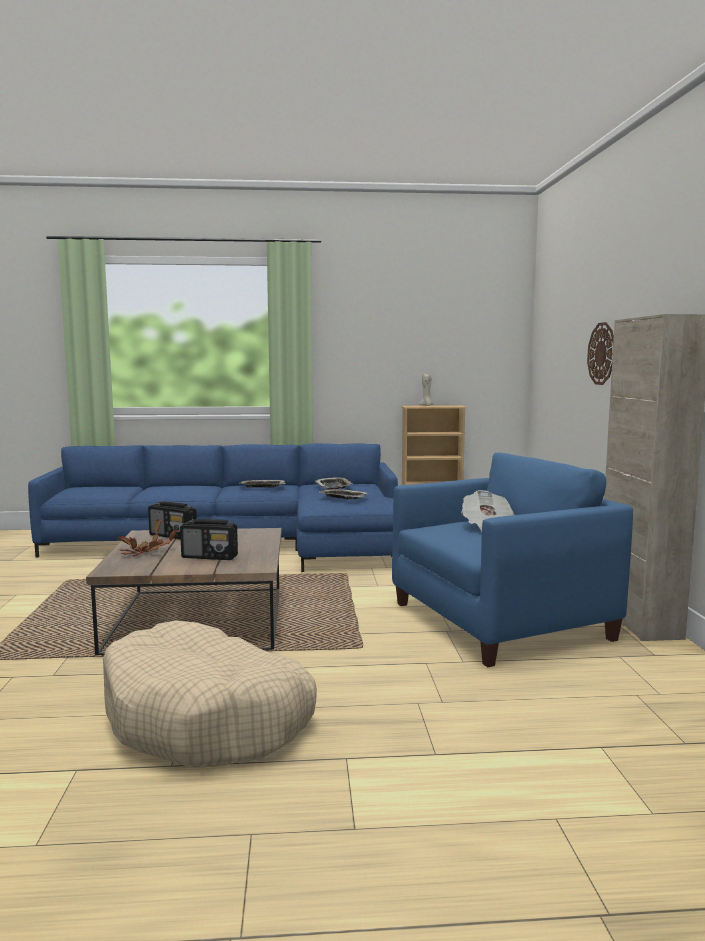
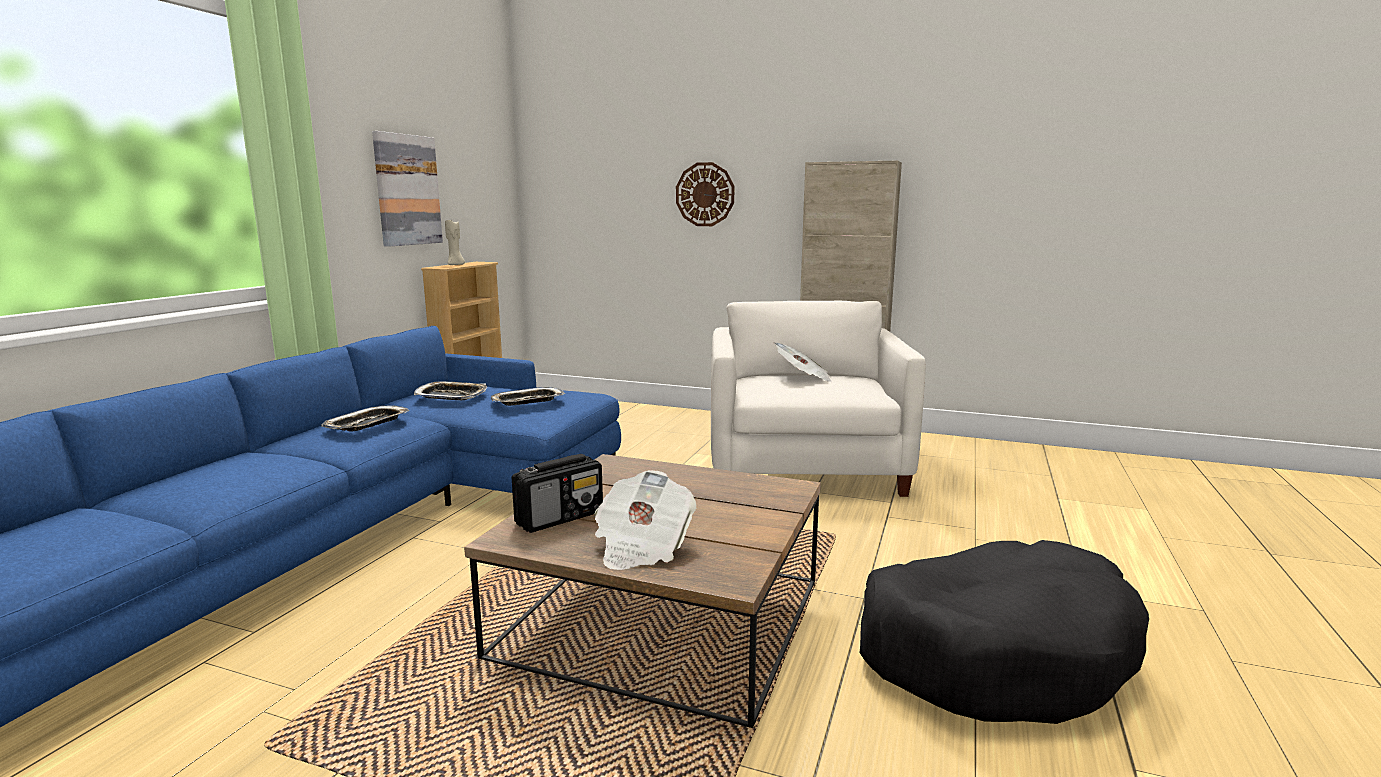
camera: 65 degrees left, 5 degrees up
(144, 552) = (642, 546): potted plant -> newspaper
(207, 717) = (994, 653): beige dog bed -> black dog bed
(210, 557) = (717, 506): radio -> none
(399, 353) = (407, 190): none -> picture
(499, 620) = (803, 467): blue armchair -> white armchair

